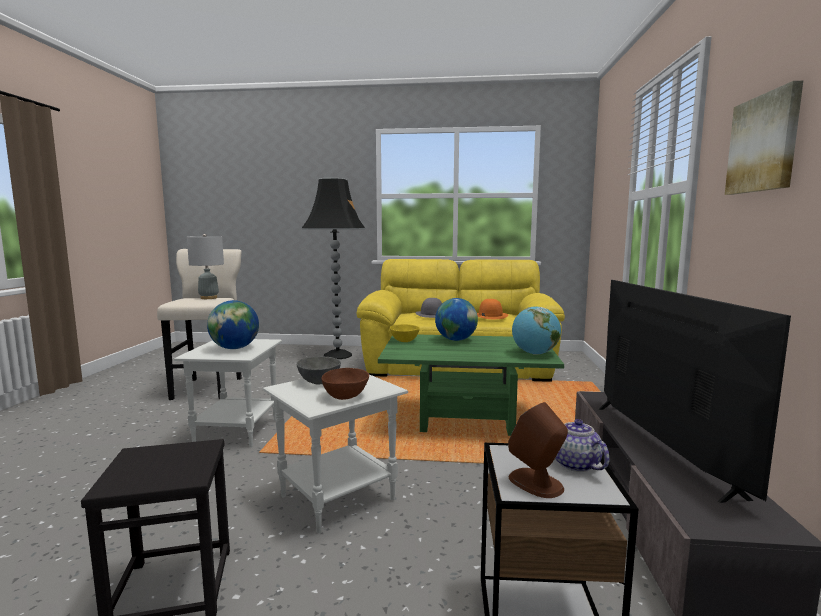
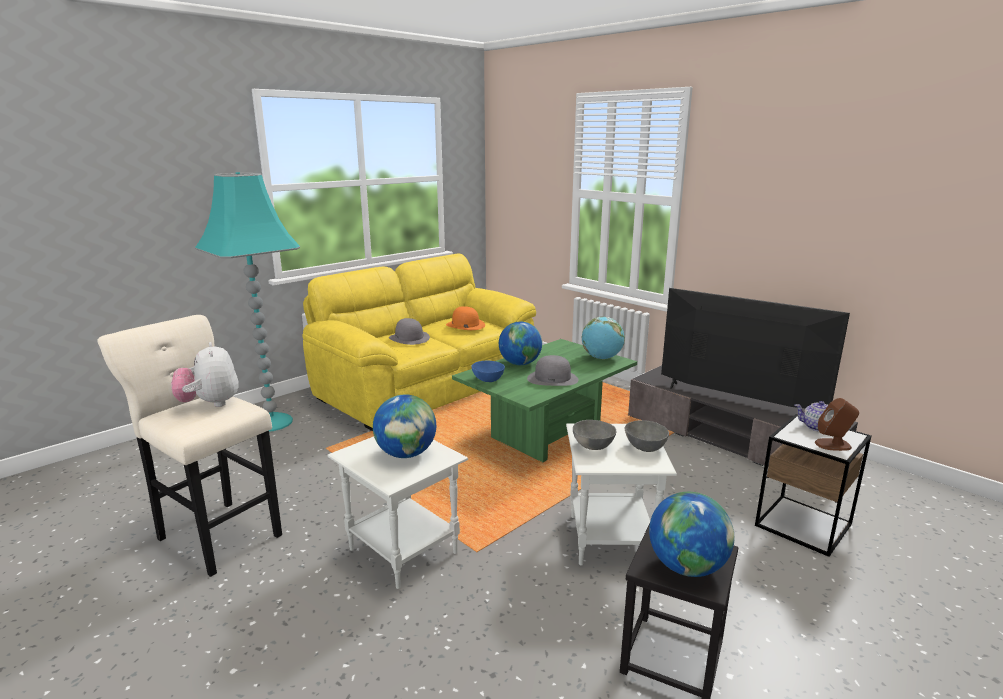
camera: 50 degrees left, 10 degrees up
(146, 468) = (686, 567): none -> globe
(209, 298) = (210, 404): grey table lamp -> plush toy
(338, 355) = (272, 422): black floor lamp -> turquoise floor lamp
(346, 396) = (644, 447): brown bowl -> grey bowl
(404, 340) = (487, 380): yellow bowl -> blue bowl
(449, 352) = (553, 378): none -> grey hat
(764, 143) = (763, 190): picture -> none

